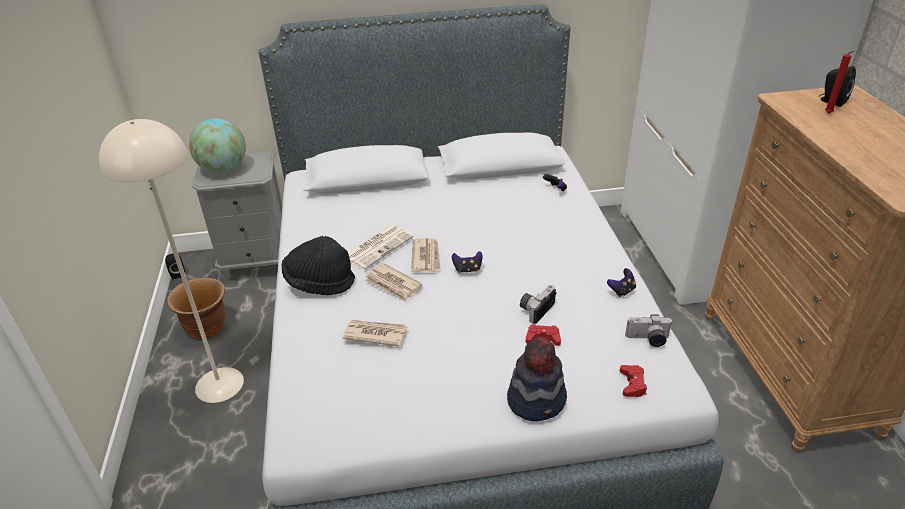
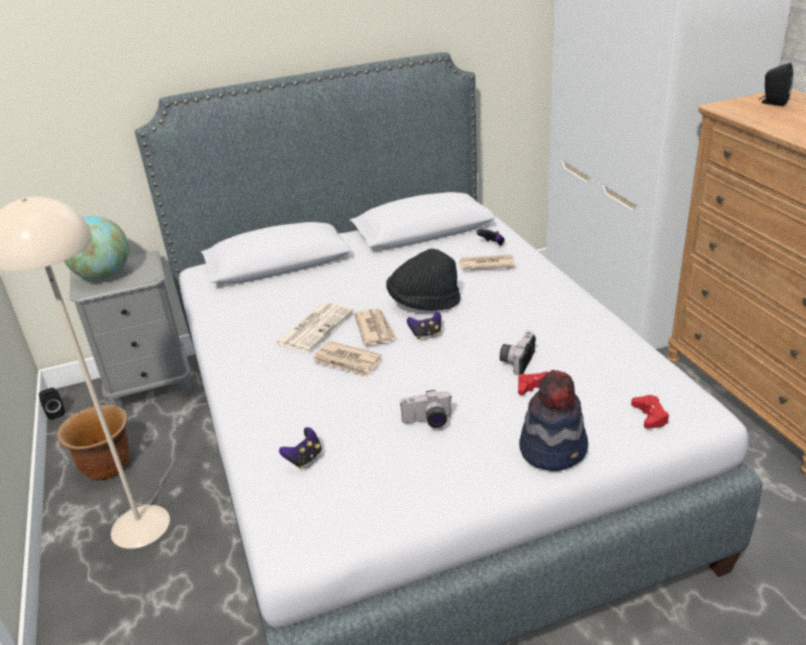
camera: 10 degrees left, 5 degrees down
(319, 282) = (260, 373): black hat -> black hat (424, 303)
(375, 334) = (345, 414): newspaper -> newspaper (486, 264)
(621, 291) = (601, 329): game controller -> game controller (304, 459)
(648, 340) = (648, 371): camera -> camera (428, 422)
(829, 114) = (776, 113): red candle -> none

